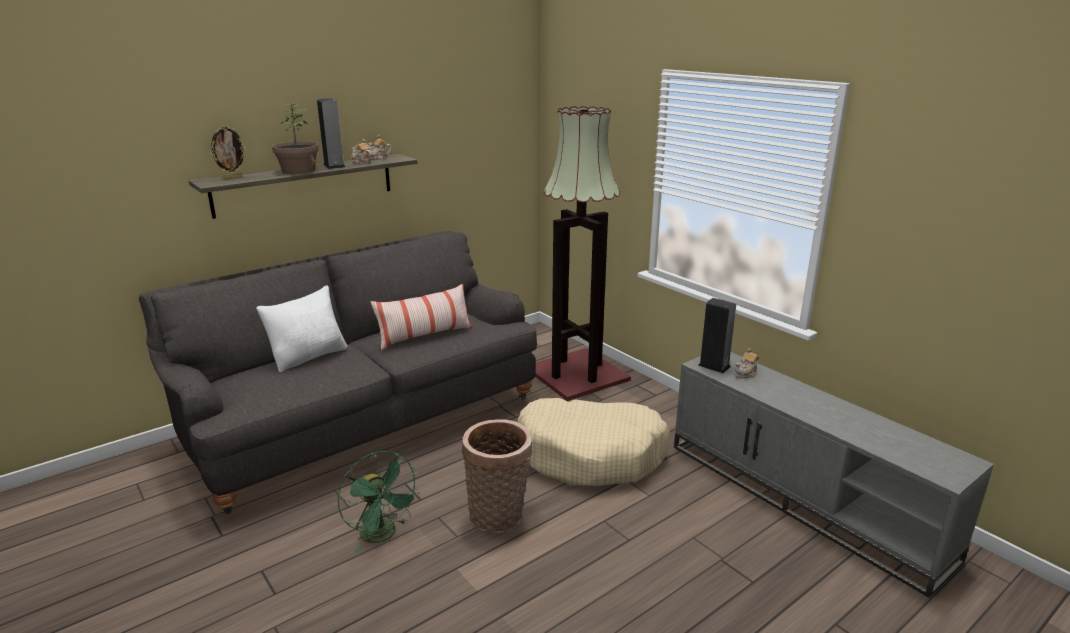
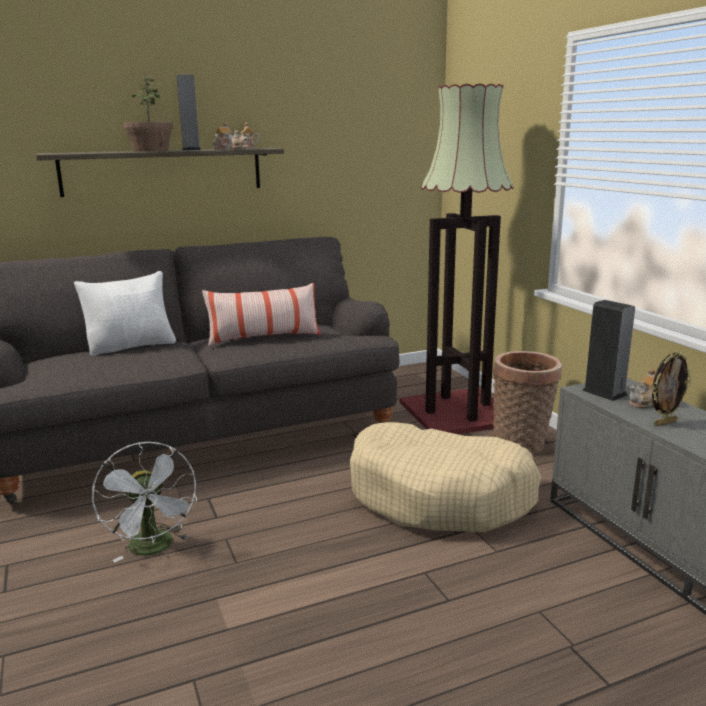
camera: 15 degrees right, 5 degrees down
(232, 177) = (79, 152): picture frame -> picture frame (664, 423)
(383, 536) = (154, 549): green fan -> white fan
(499, 517) = (296, 548): basket -> basket (522, 445)

